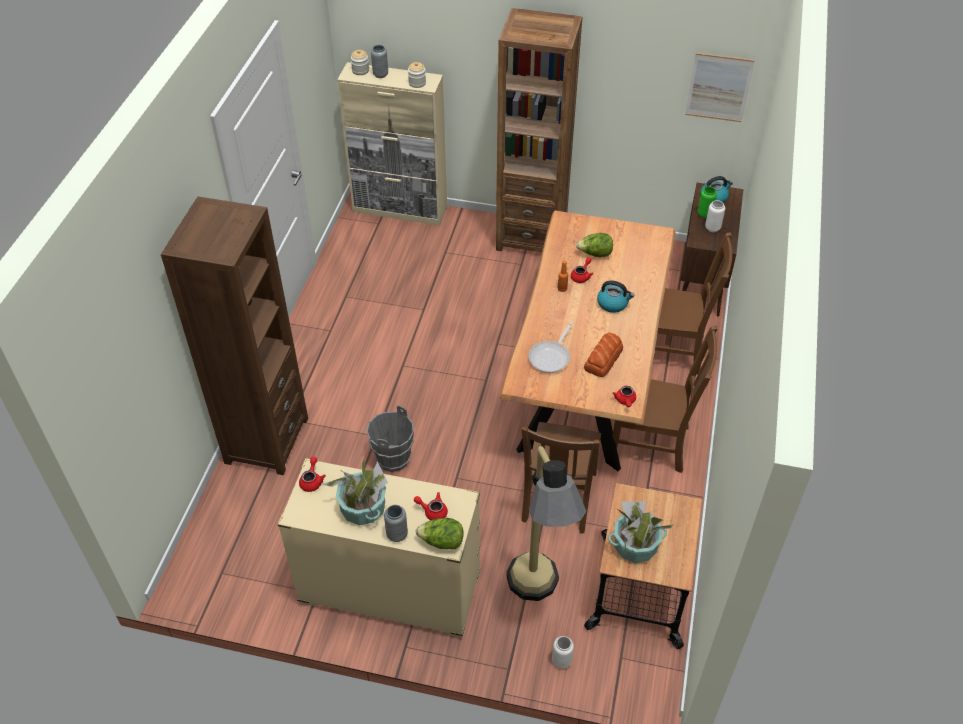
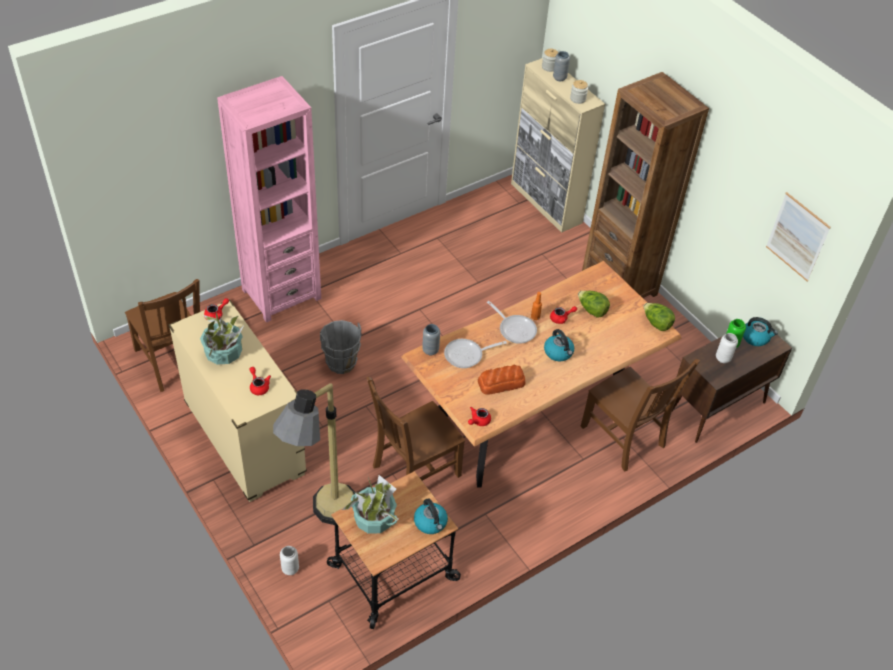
camera: 40 degrees right, 0 degrees up
(266, 440) = (281, 294): brown bookcase -> pink bookcase
(397, 535) = (222, 383): grey vase -> grey vase (430, 350)
(442, 542) = (241, 407): lettuce -> lettuce (656, 323)
(559, 309) = (515, 329): none -> frying pan
(652, 443) = (525, 489): brown chair -> brown chair (173, 362)
(678, 512) = (431, 523): none -> kettle

